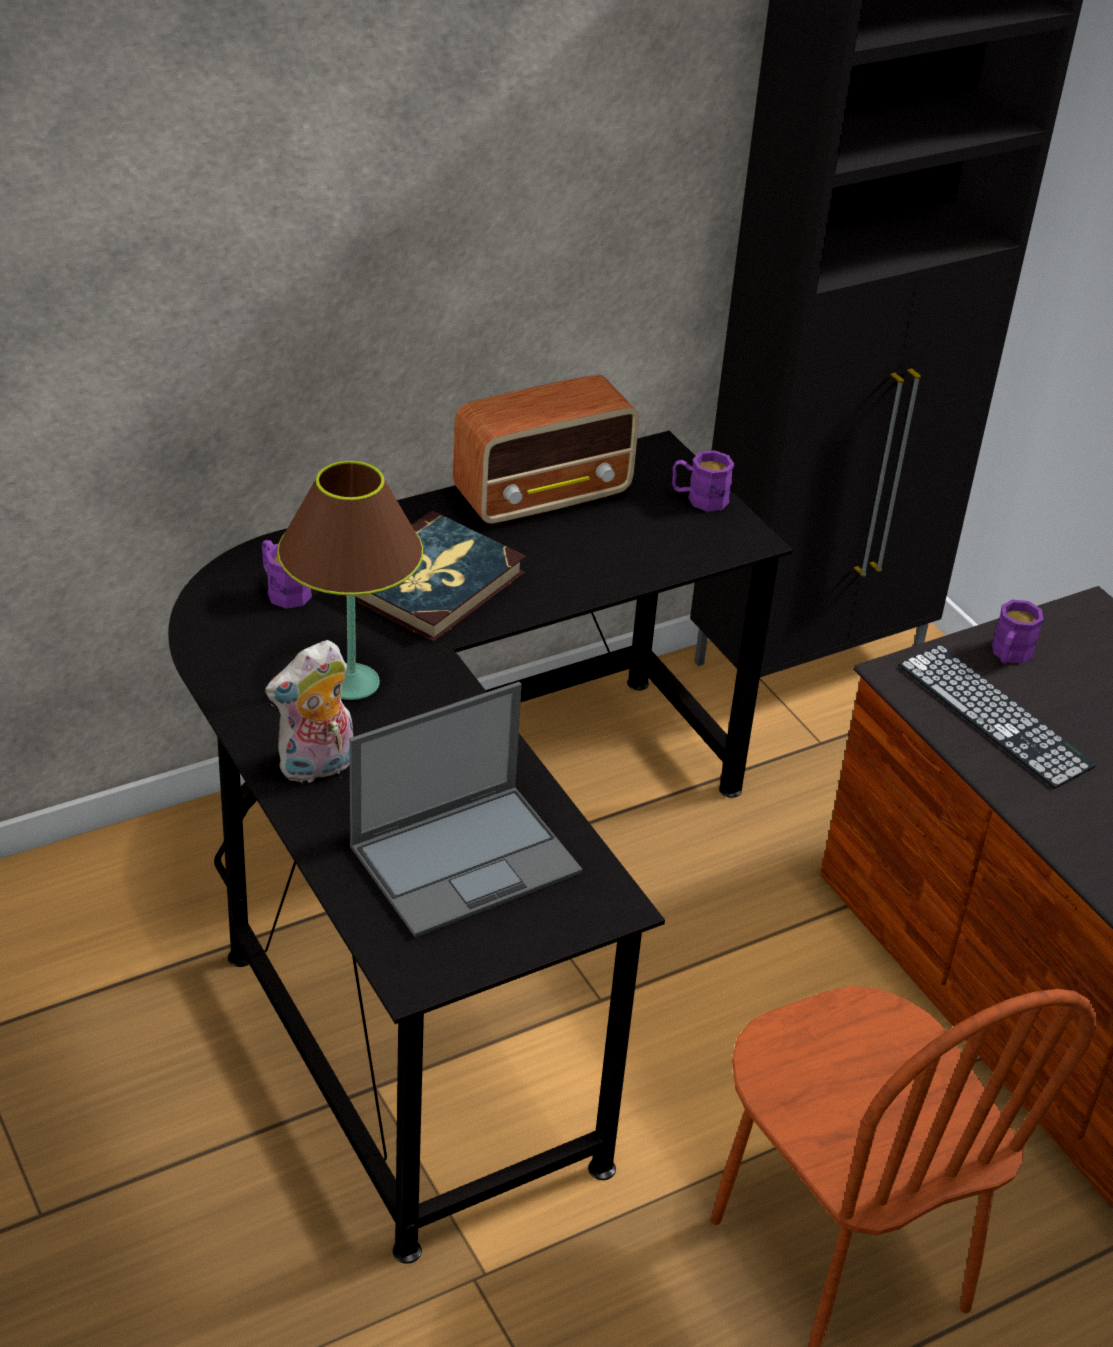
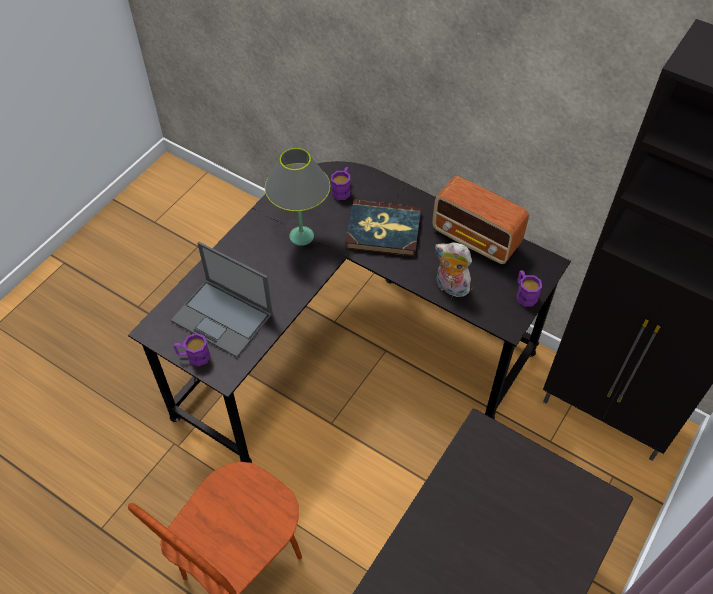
camera: 65 degrees right, 15 degrees up
(316, 767) = (245, 249): plush toy -> plush toy (450, 287)
(352, 683) = (301, 236): brown table lamp -> grey table lamp
(994, 715) = (479, 481): keyboard -> none
(1009, 655) = (533, 472): purple mug -> purple mug (193, 356)

